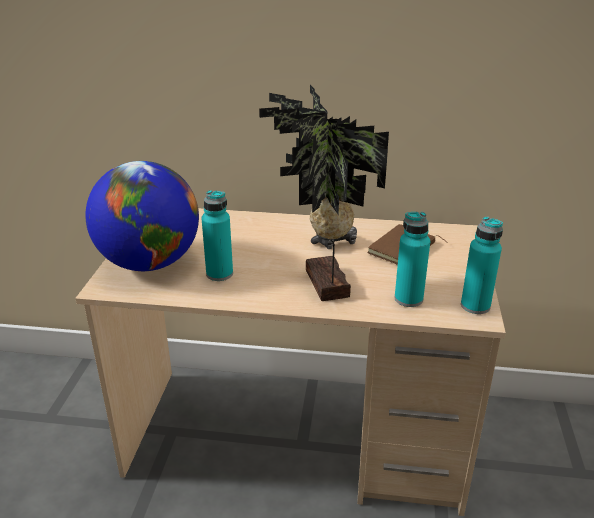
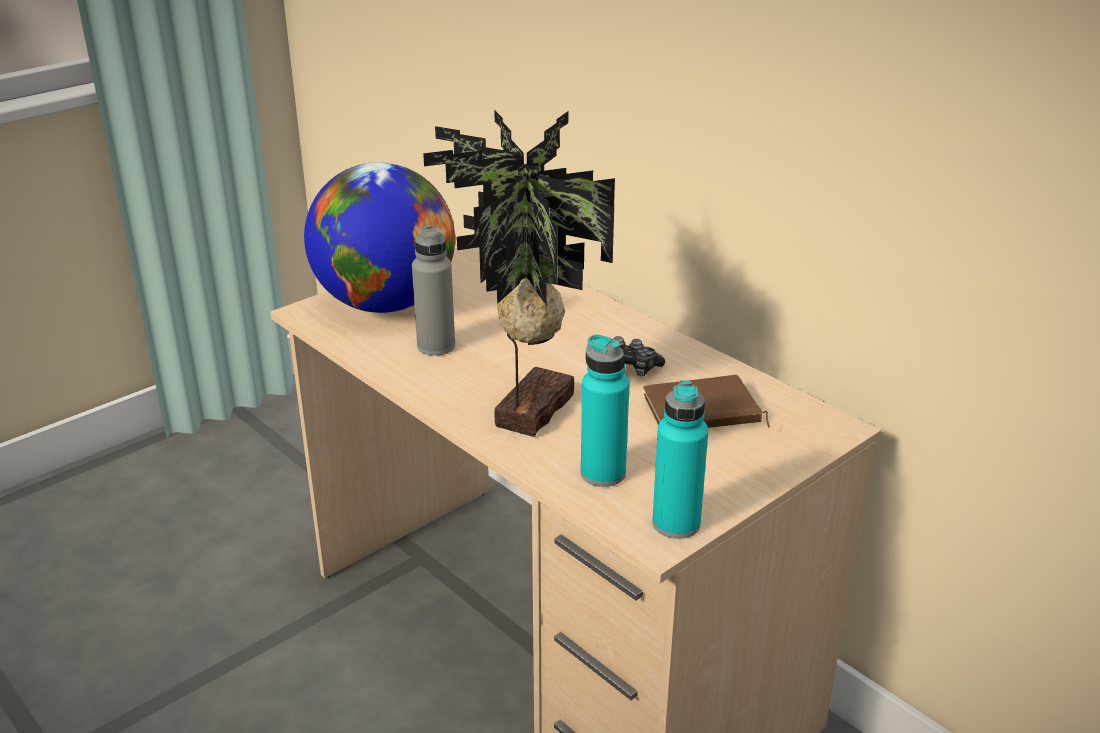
camera: 40 degrees right, 0 degrees up
(219, 274) = (436, 346): turquoise bottle -> grey bottle

